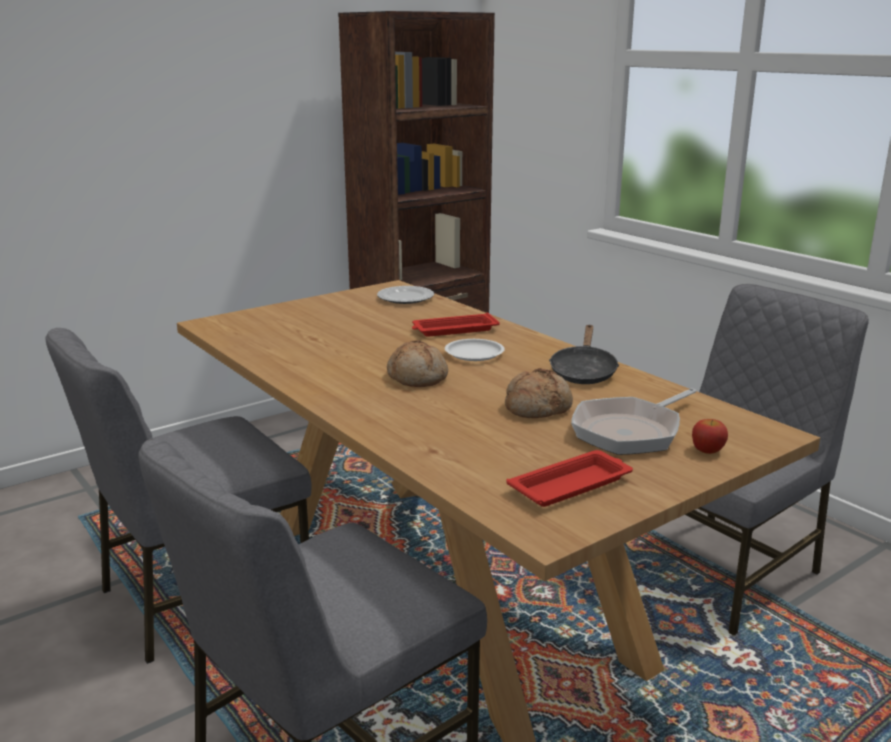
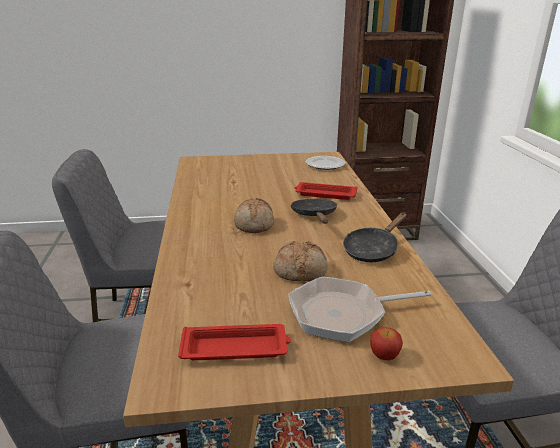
camera: 30 degrees right, 5 degrees up
(475, 354) = (315, 215): white plate -> black frying pan

